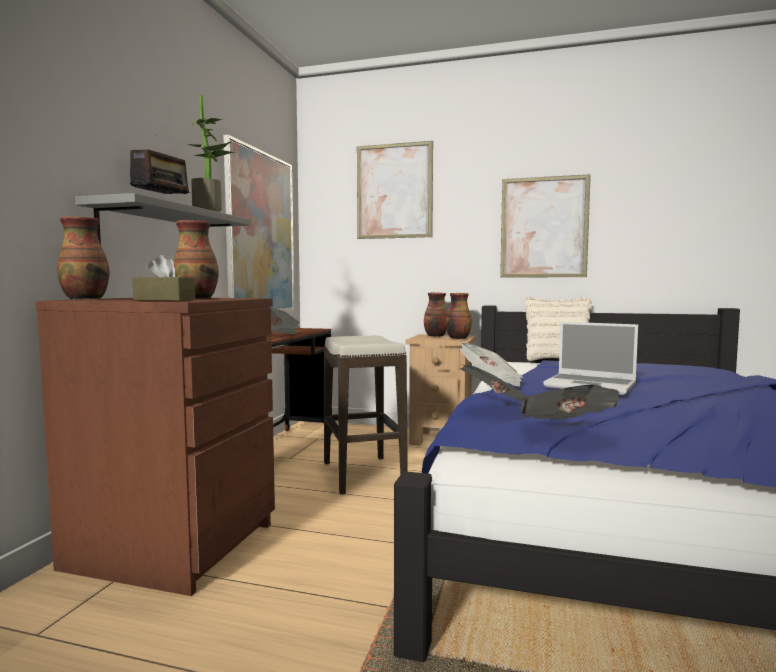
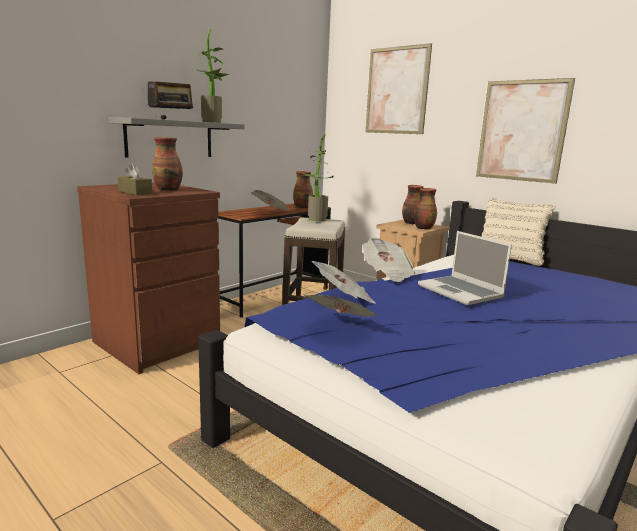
camera: 25 degrees right, 10 degrees up
(86, 299) = (107, 186): vase -> vase (302, 207)
(261, 234) = (280, 128): picture -> none
(350, 337) = (314, 219): none -> potted plant

